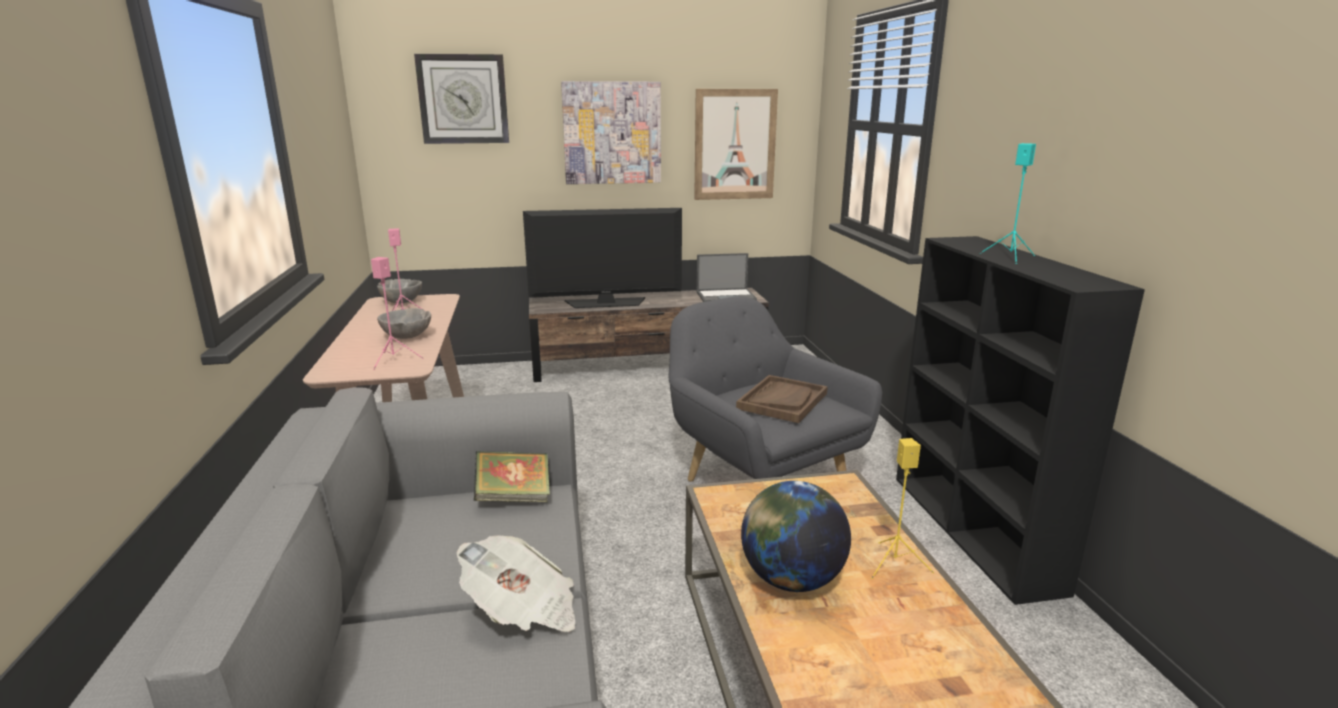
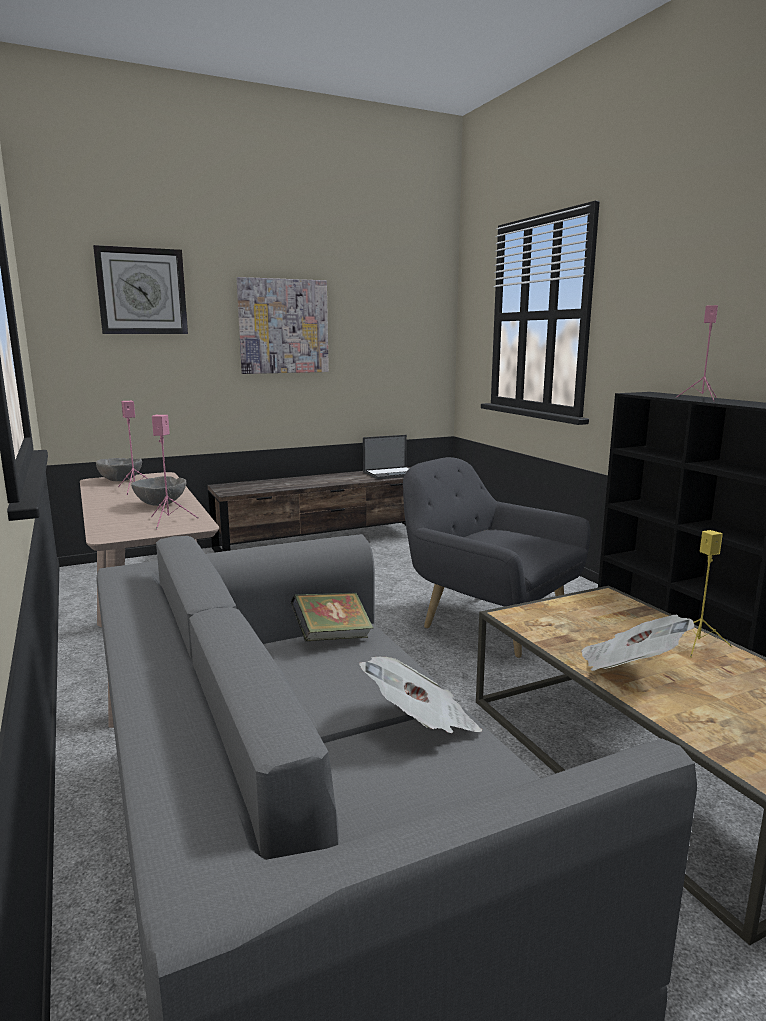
camera: 15 degrees left, 5 degrees down
(606, 303) = (287, 484): television -> none
(735, 145) = (390, 338): picture -> none
(782, 401) = (512, 541): brown tray -> none
(791, 580) = (630, 666): globe -> newspaper
(1010, 257) = (701, 399): turquoise speaker -> pink speaker

